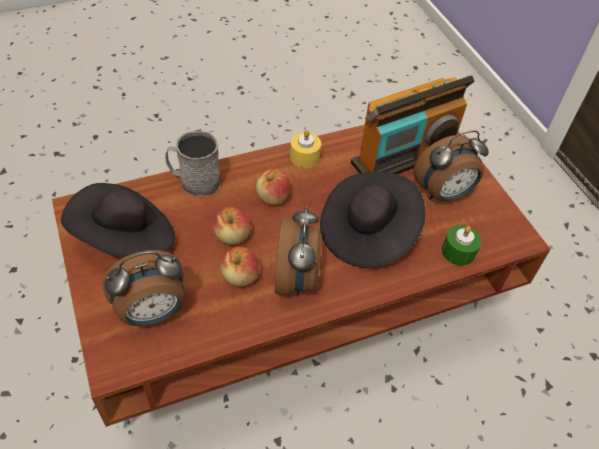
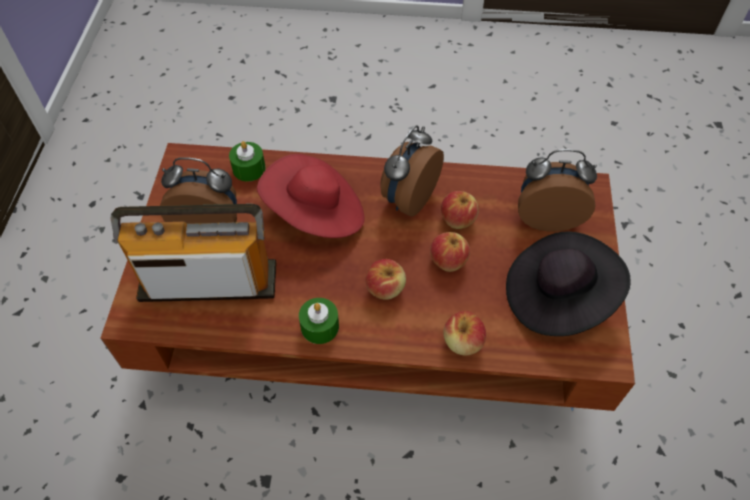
camera: 150 degrees left, 5 degrees up
(194, 181) = (462, 342): grey mug -> apple
(304, 157) = (319, 326): yellow candle -> green candle
(367, 233) = (316, 214): black hat -> red hat

